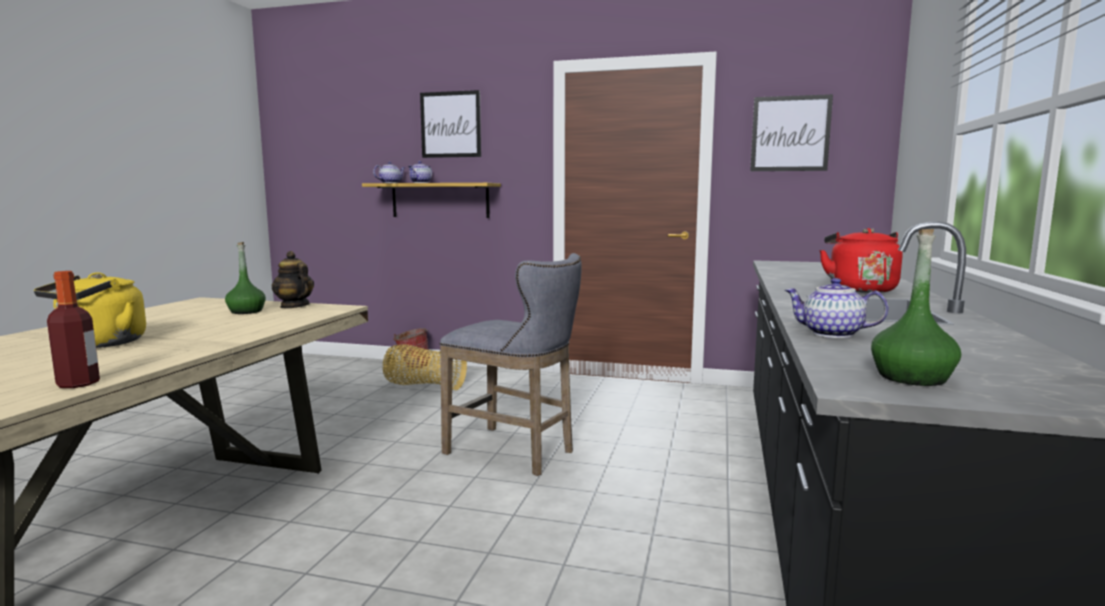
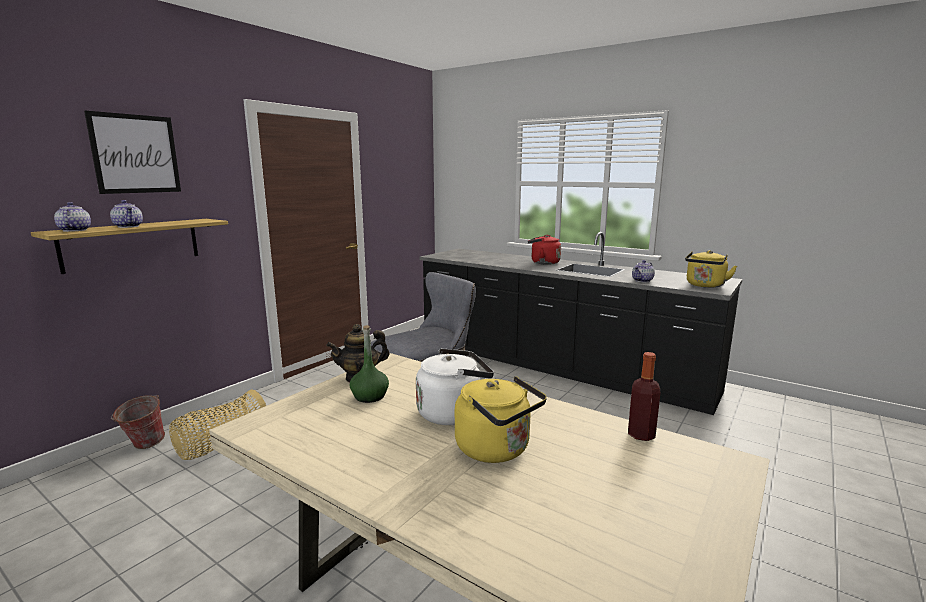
camera: 70 degrees left, 5 degrees up
(194, 330) = (453, 413): none -> white kettle
(790, 133) = (395, 173): picture -> none
(911, 377) = (705, 285): green bottle -> yellow kettle

